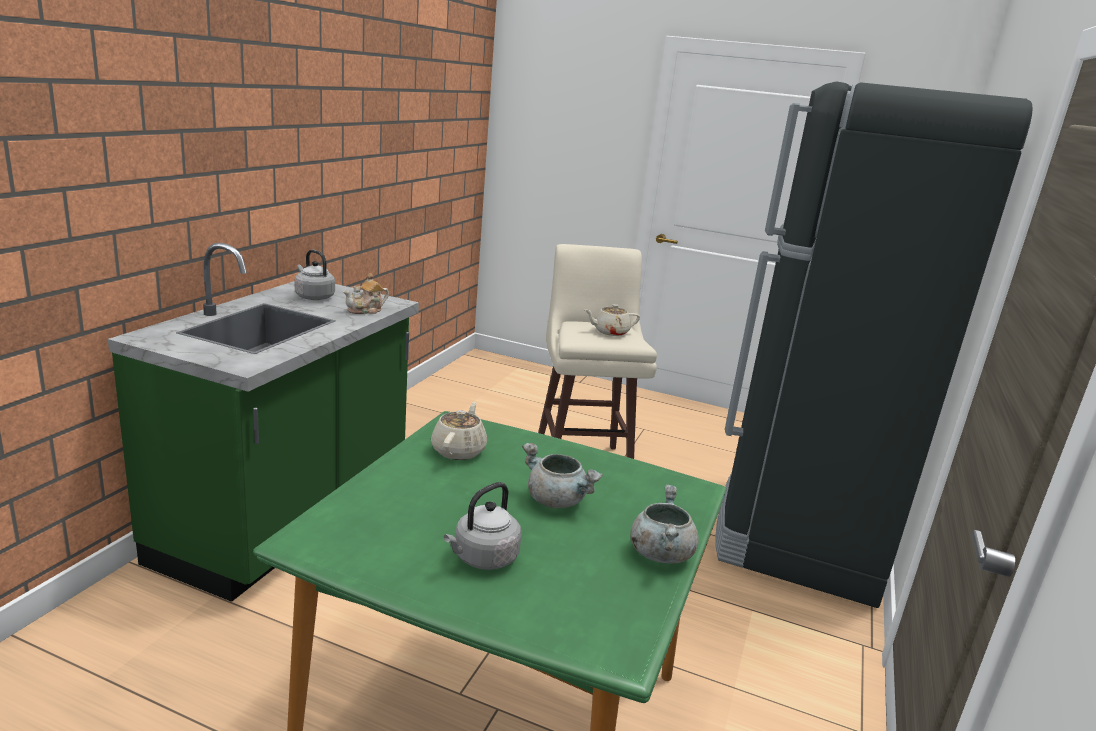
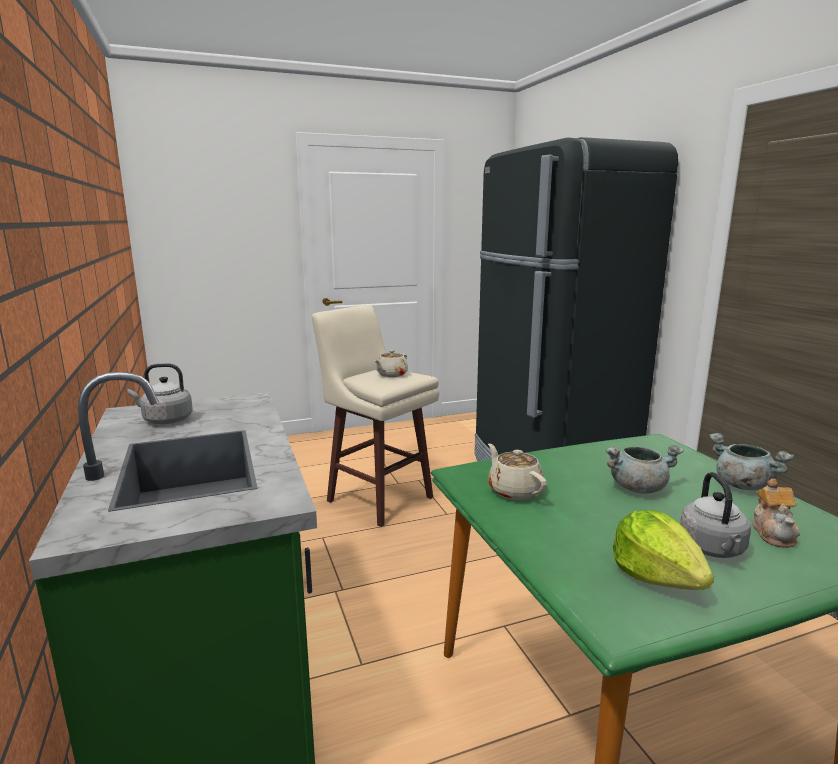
camera: 40 degrees left, 5 degrees down
(366, 310) = (247, 412): teapot -> teapot (773, 533)
(399, 541) = (657, 575): none -> lettuce

